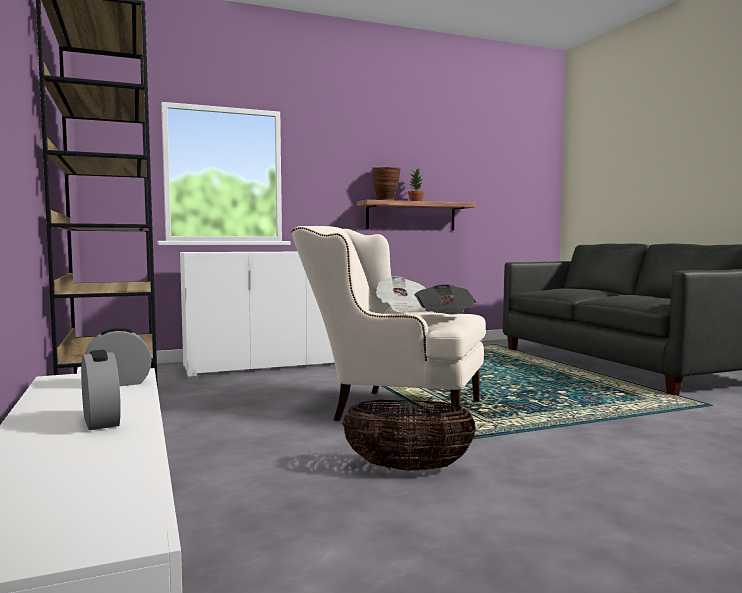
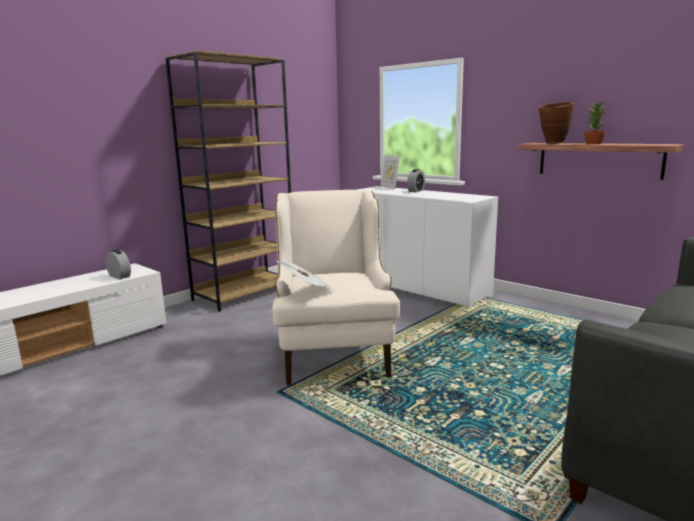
camera: 65 degrees right, 10 degrees up
(101, 421) = (48, 291): alarm clock -> alarm clock (416, 191)
(206, 251) = (389, 187): none -> picture frame
(401, 309) = (350, 271): newspaper -> none
(408, 468) = (200, 382): basket -> none

